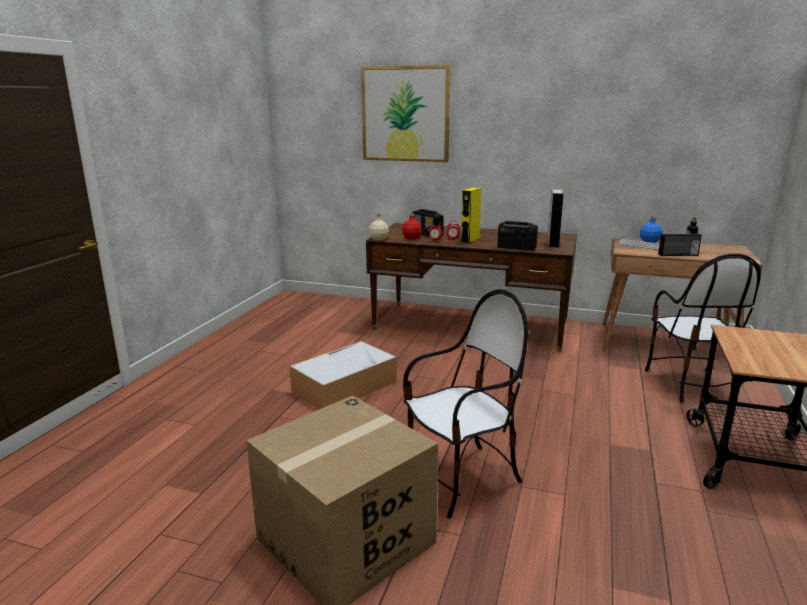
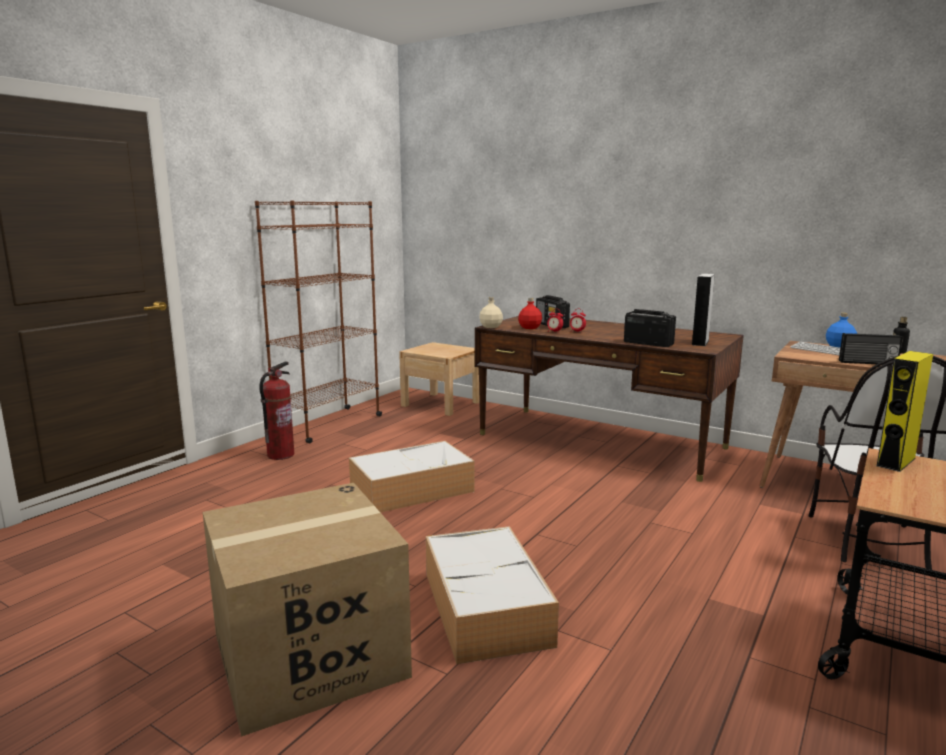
camera: 15 degrees right, 5 degrees down
(209, 368) = (280, 455): none -> fire extinguisher
(235, 333) = (328, 425): none -> brown bookcase
(323, 304) = (441, 404): none -> beige nightstand
(405, 114) = (541, 187): picture -> none
(461, 478) = (487, 609): chair -> storage box
(470, 240) = (597, 333): yellow speaker -> yellow speaker (896, 462)

